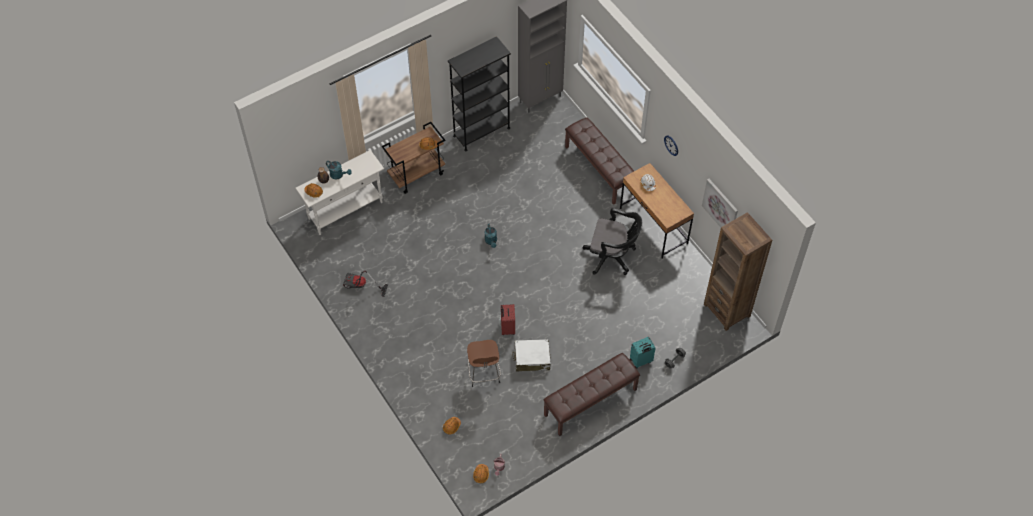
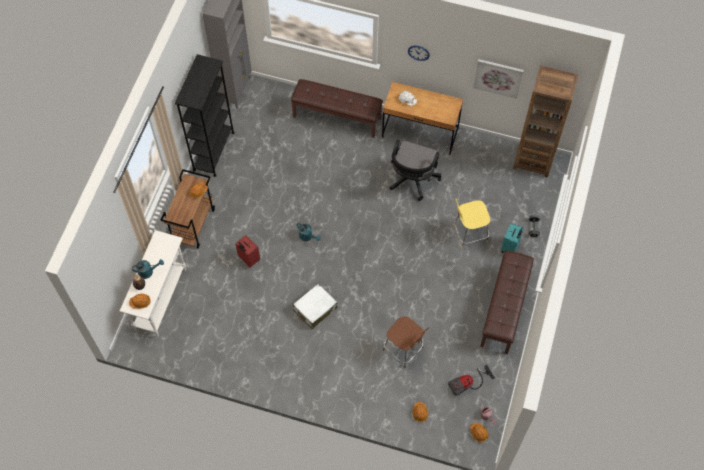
camera: 40 degrees left, 5 degrees up
(361, 287) = (236, 355): vacuum cleaner -> vacuum cleaner (468, 384)
(507, 328) = (387, 298): red suitcase -> red suitcase (248, 259)
(531, 358) = (428, 308): white suitcase -> white suitcase (315, 309)
(612, 256) = (412, 180): black office chair -> black office chair turned 135 degrees clockwise
(618, 327) = (469, 233): none -> yellow stool

